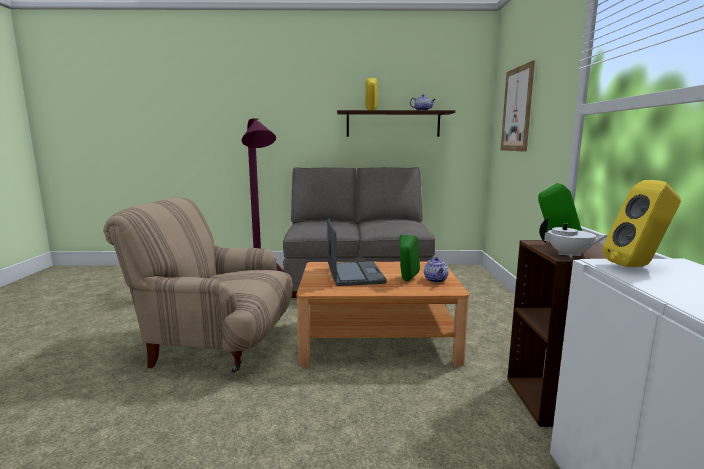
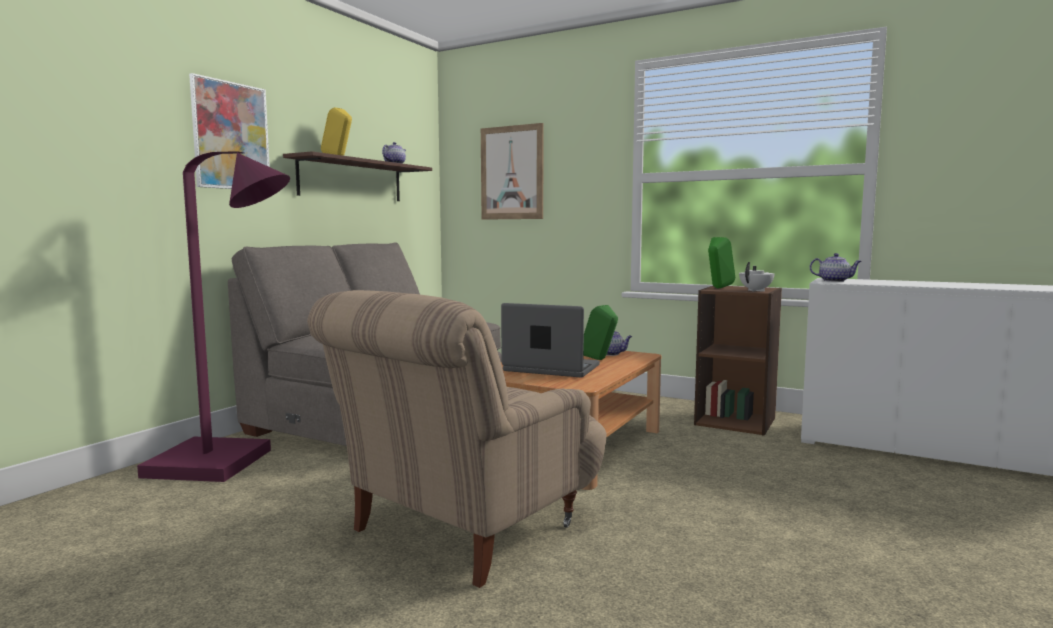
camera: 60 degrees left, 5 degrees down
(303, 105) = (231, 136): none -> picture
(638, 266) = (835, 281): yellow speaker -> teapot

